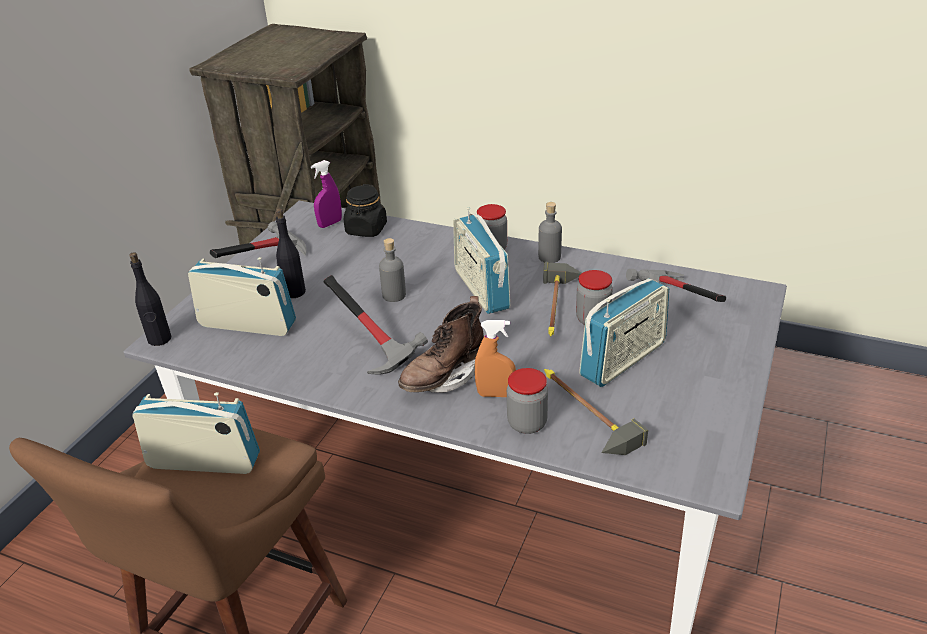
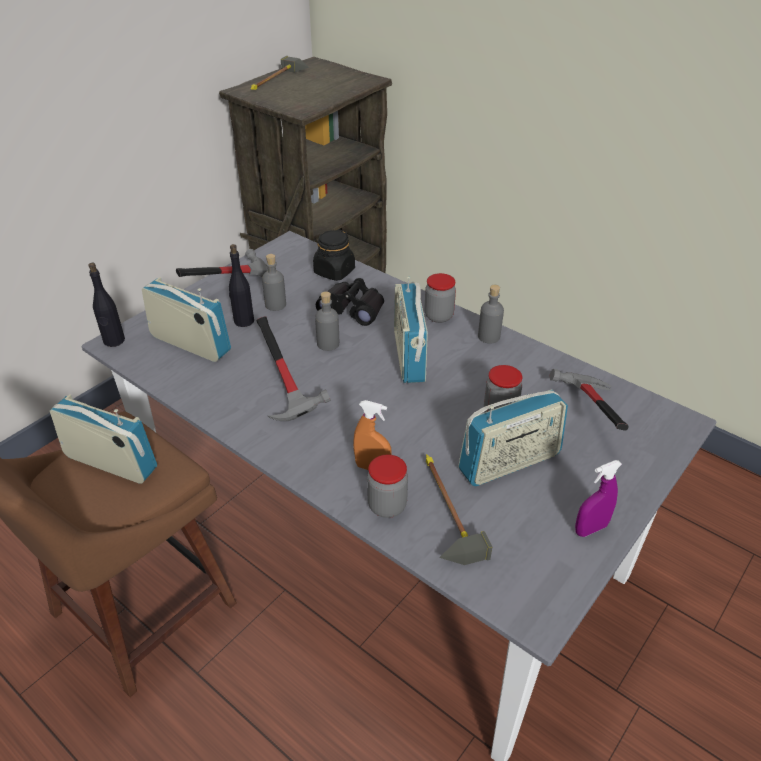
camera: 15 degrees right, 5 degrees up
(320, 271) = (275, 305): none -> grey bottle
(330, 224) = (305, 259): purple spray bottle -> purple spray bottle (590, 529)
(403, 259) = (353, 309): none -> black binoculars
(444, 377) = (334, 438): brown boot -> none
(561, 308) = (475, 392): hammer -> hammer (278, 82)

